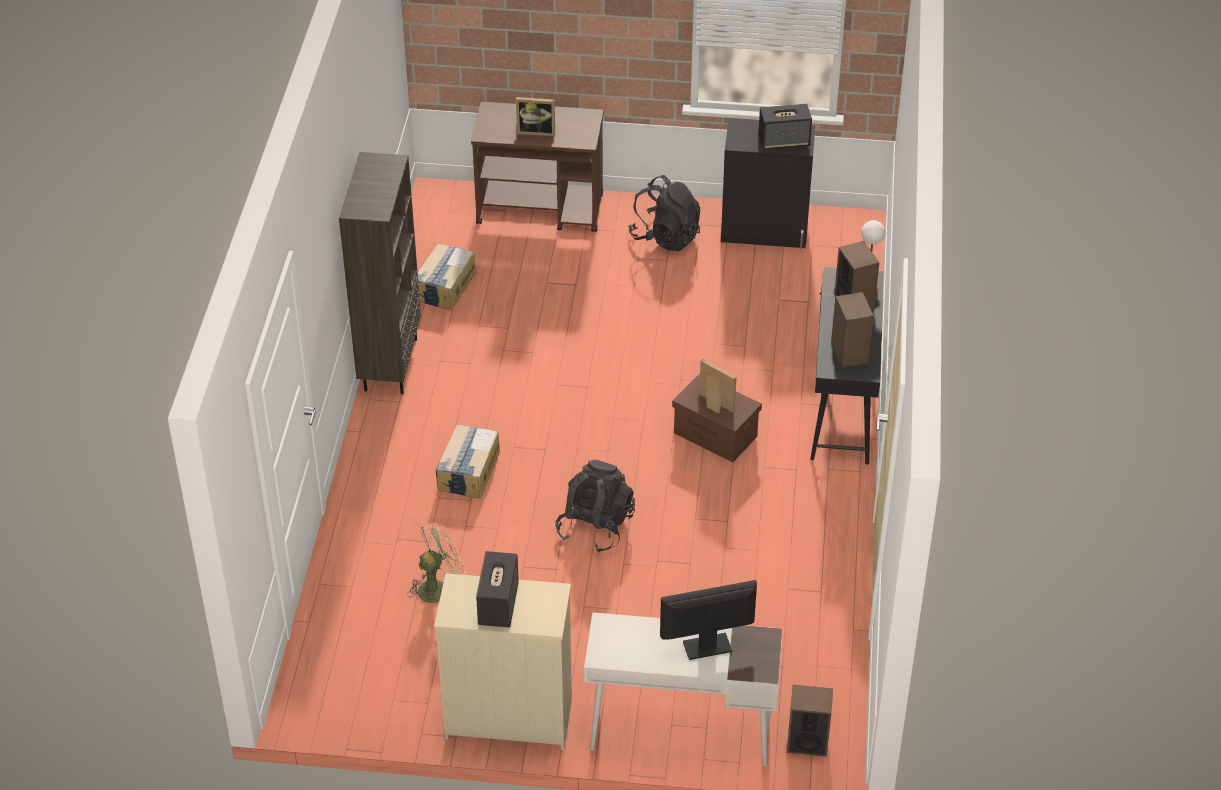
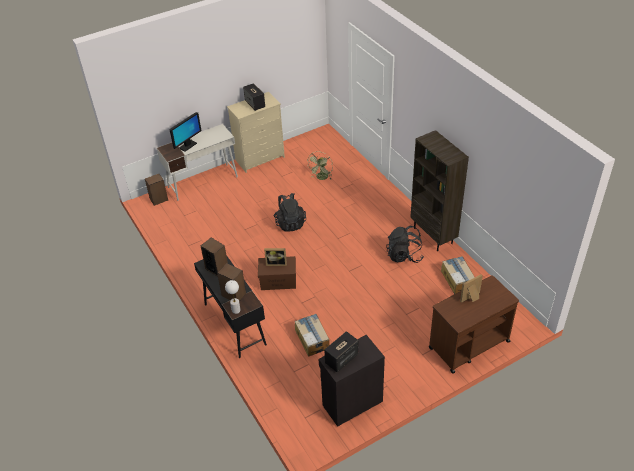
camera: 145 degrees right, 0 degrees up
(468, 471) = (356, 216): cardboard box -> cardboard box (312, 339)
(665, 237) = (395, 367): black backpack -> black backpack (404, 255)

